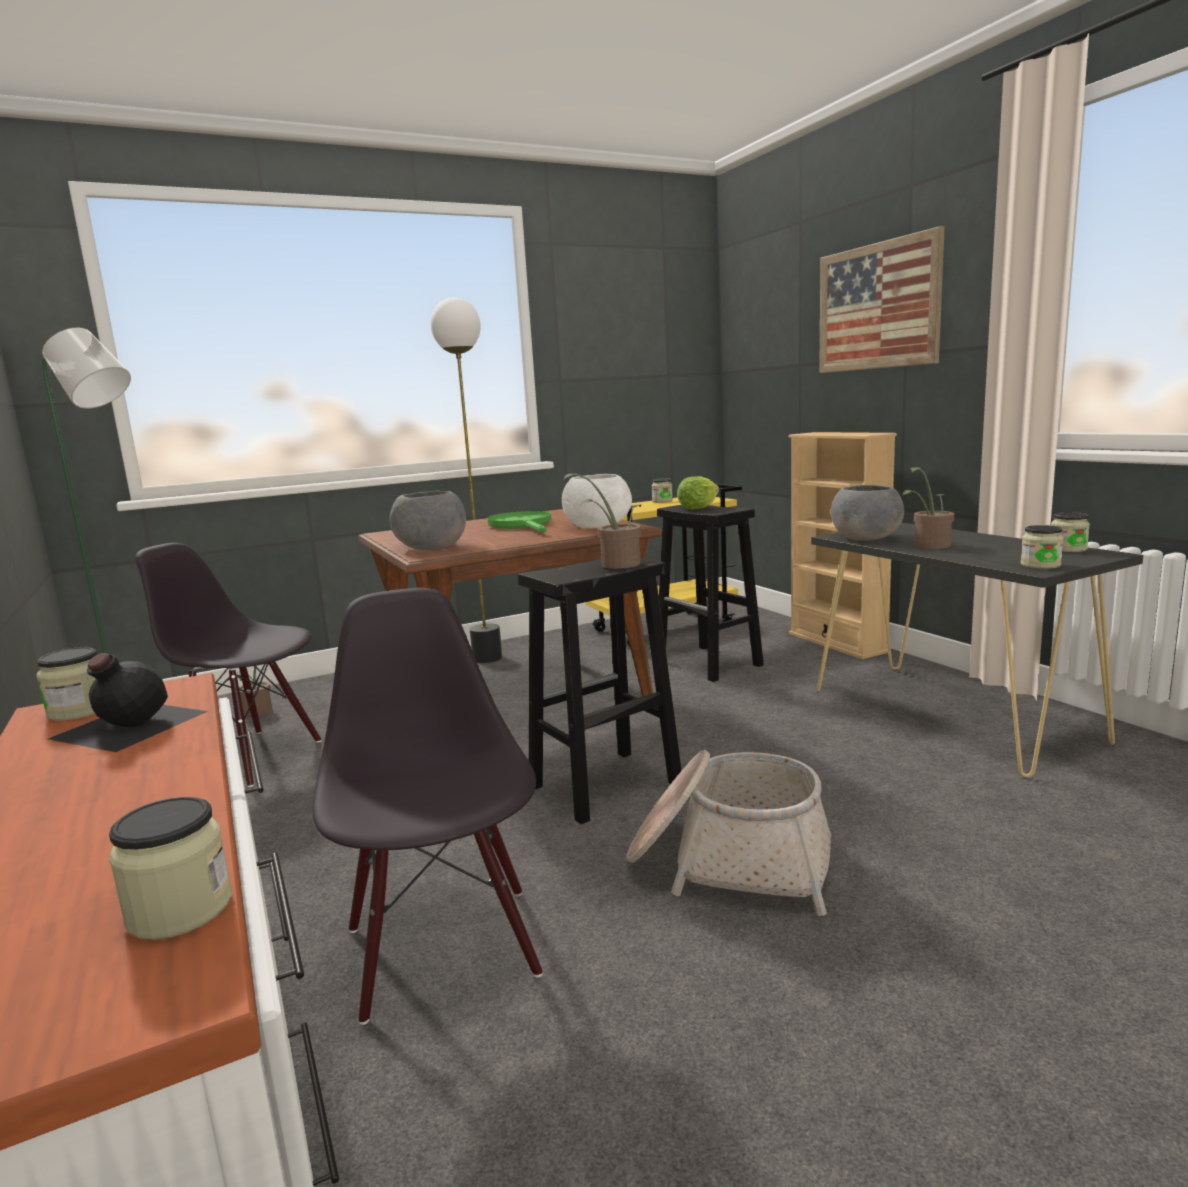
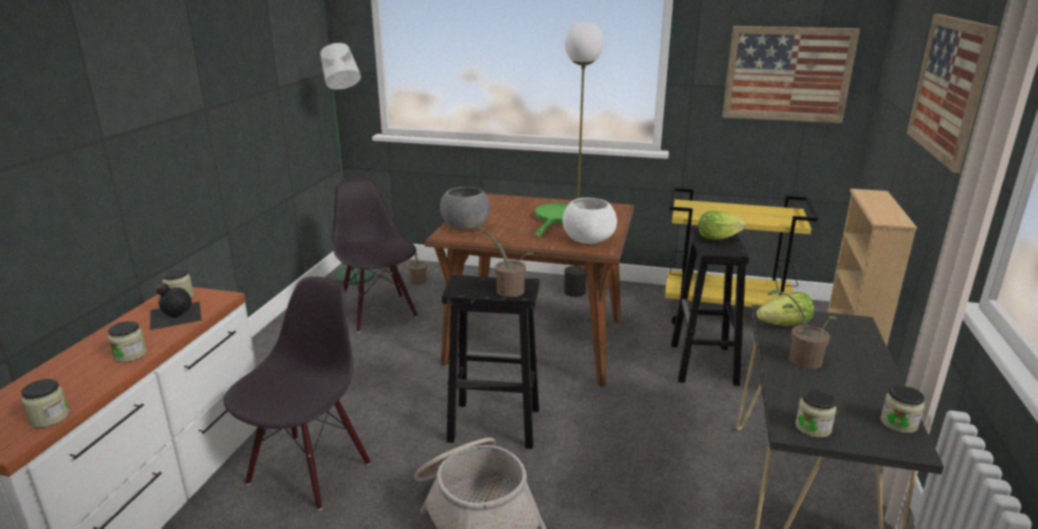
camera: 40 degrees right, 10 degrees up
(648, 360) = (787, 74): none -> picture
(662, 501) = (752, 209): jar -> jar (130, 355)
(866, 538) = (785, 326): grey bowl -> lettuce

